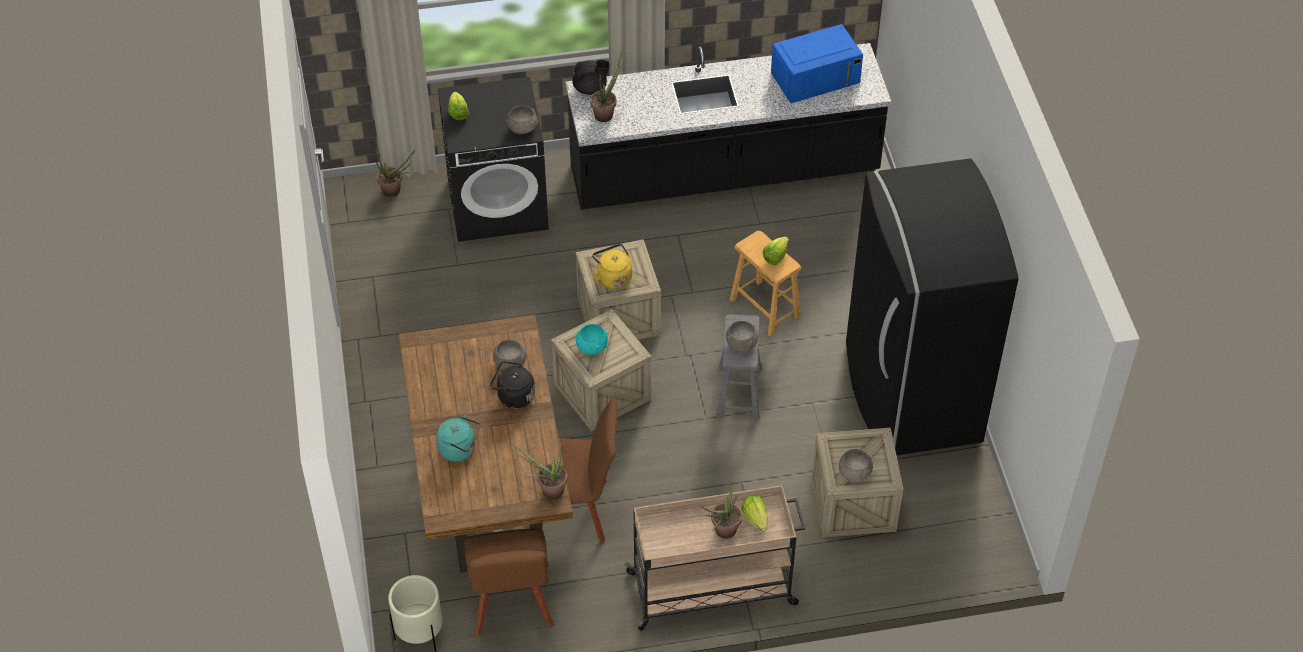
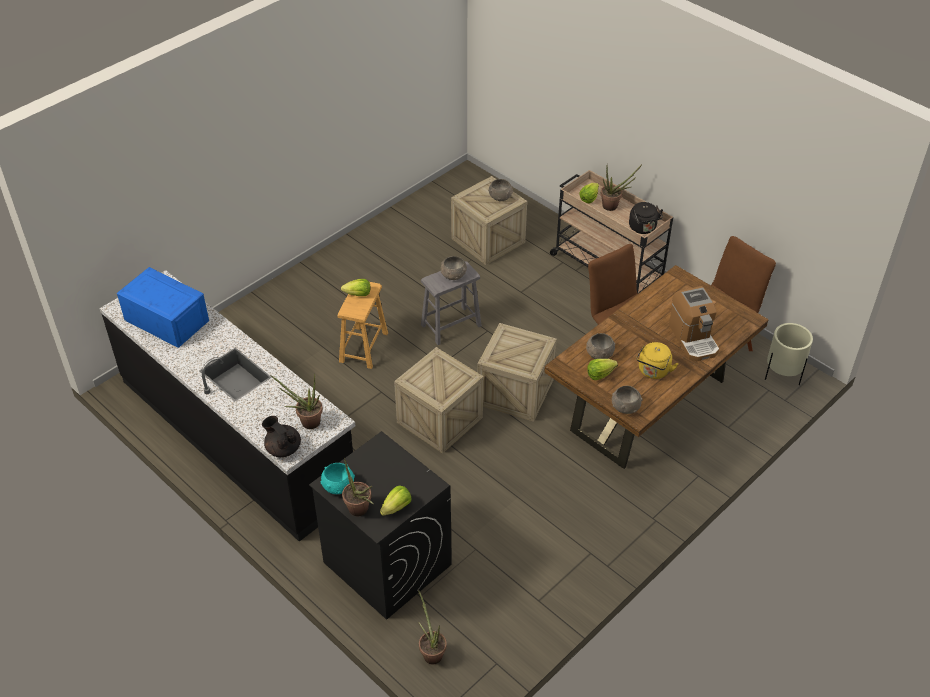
camera: 125 degrees left, 5 degrees down
(460, 449) = (693, 339): turquoise kettle -> coffee machine
(486, 347) = (600, 374): none -> lettuce
(513, 396) = (624, 337): black kettle -> black kettle (643, 228)
(523, 128) = (378, 452): grey bowl -> grey bowl (625, 407)
(548, 490) = (674, 282): potted plant -> potted plant (360, 511)
(591, 347) = (522, 355): turquoise bowl -> turquoise bowl (338, 486)
(613, 277) = (447, 377): yellow kettle -> yellow kettle (653, 372)
(910, 393) = (378, 251): black fridge -> none

